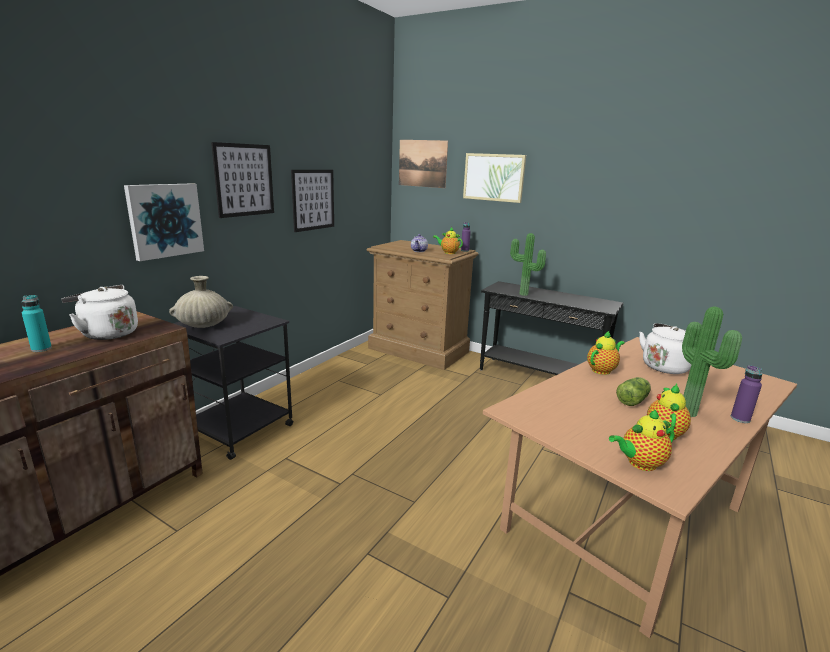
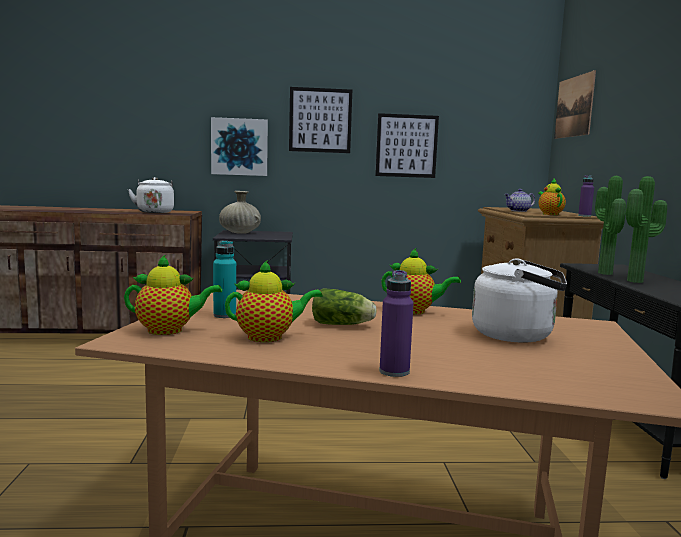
camera: 55 degrees right, 10 degrees down
(41, 349) = (117, 210): turquoise bottle -> turquoise bottle (224, 315)
(494, 177) = (631, 108): picture -> none
(639, 463) = (169, 330): teapot -> teapot turned 135 degrees clockwise
(690, 413) = (358, 347): potted plant -> potted plant (638, 281)

